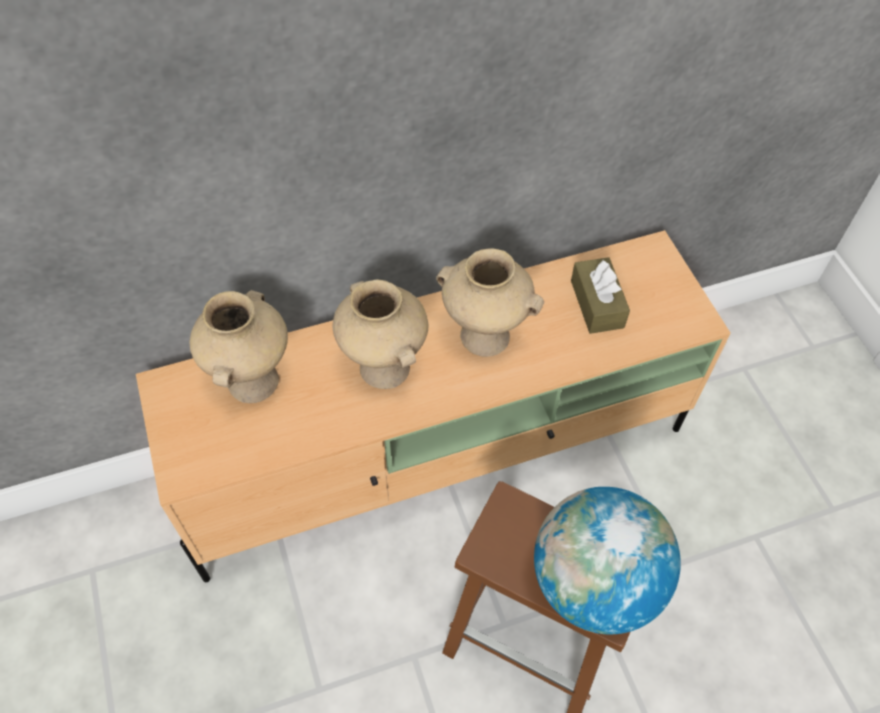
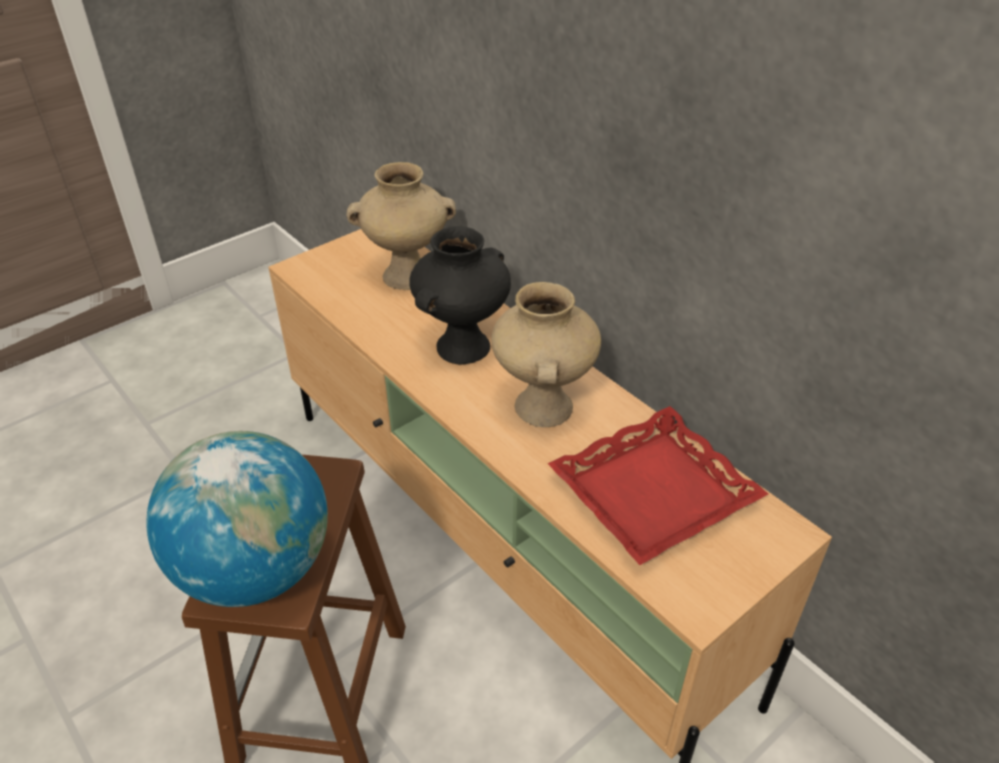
camera: 70 degrees right, 15 degrees down
(382, 367) = (463, 345): beige vase -> black vase
(597, 304) = (653, 491): brown tissue box -> red tray

